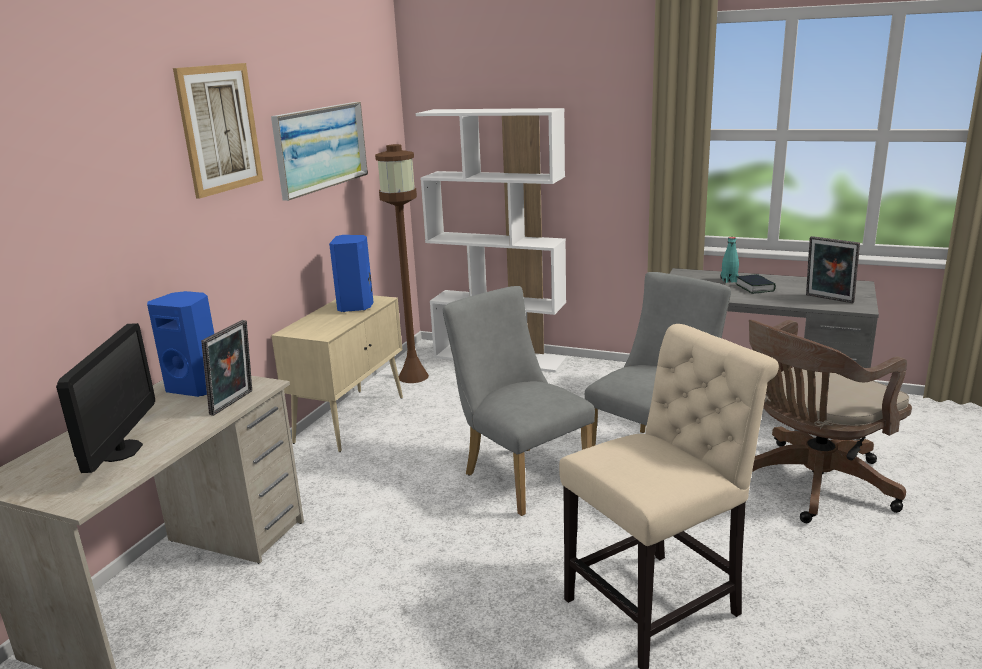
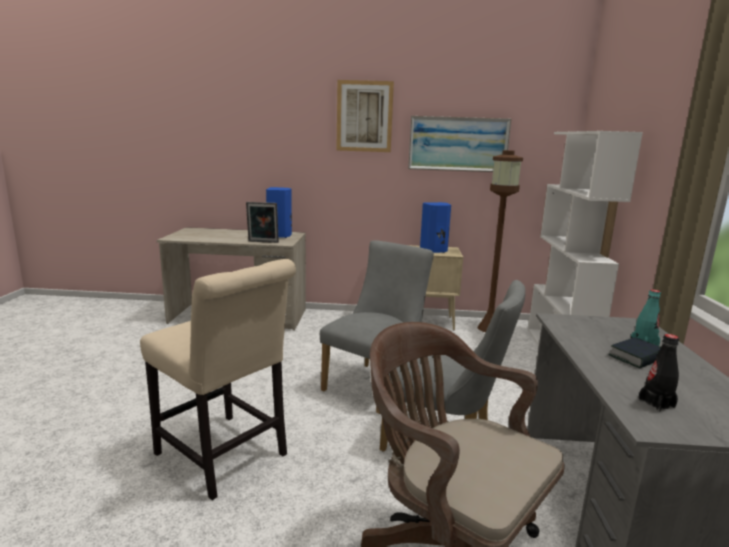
camera: 70 degrees right, 5 degrees down
(120, 451) = (213, 236): monitor -> none
(828, 299) = (656, 403): picture frame -> black bottle

